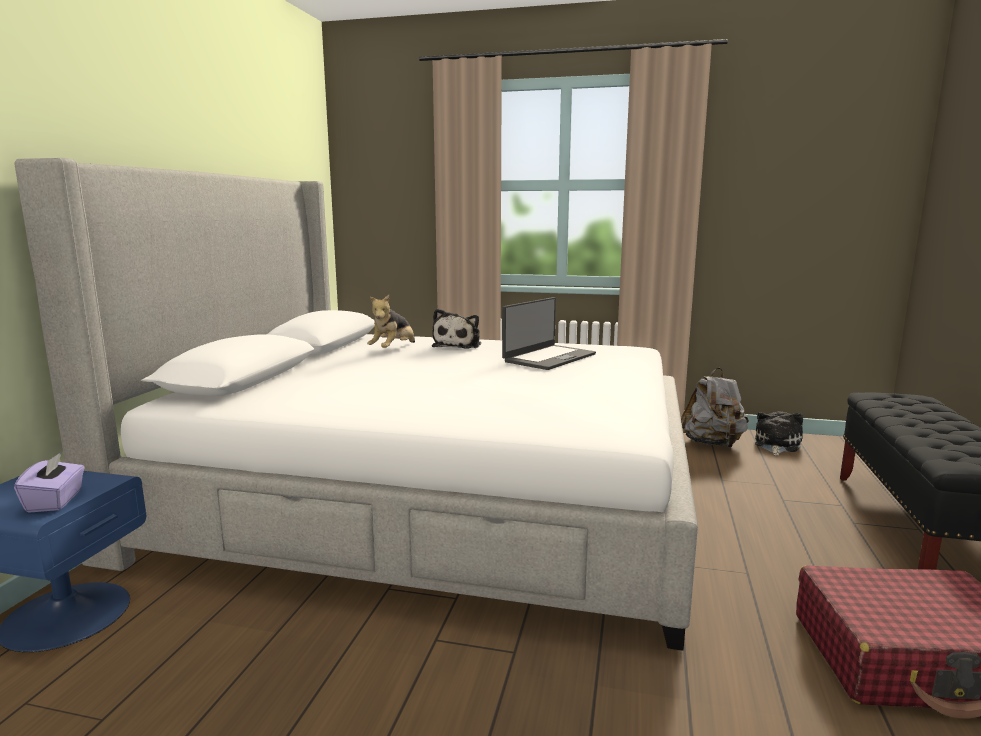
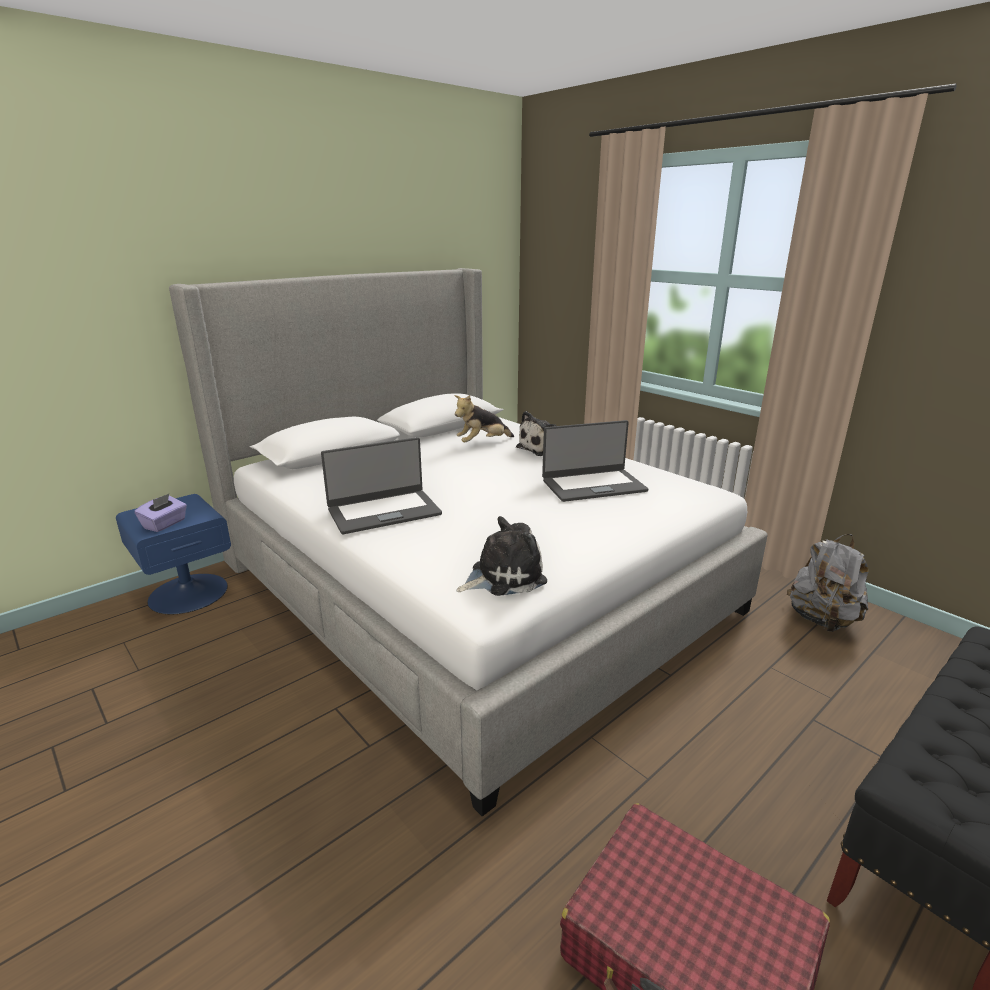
camera: 35 degrees right, 10 degrees up
(406, 404) = (384, 511): none -> laptop
(776, 445) = (911, 648): plush toy -> plush toy (503, 576)

